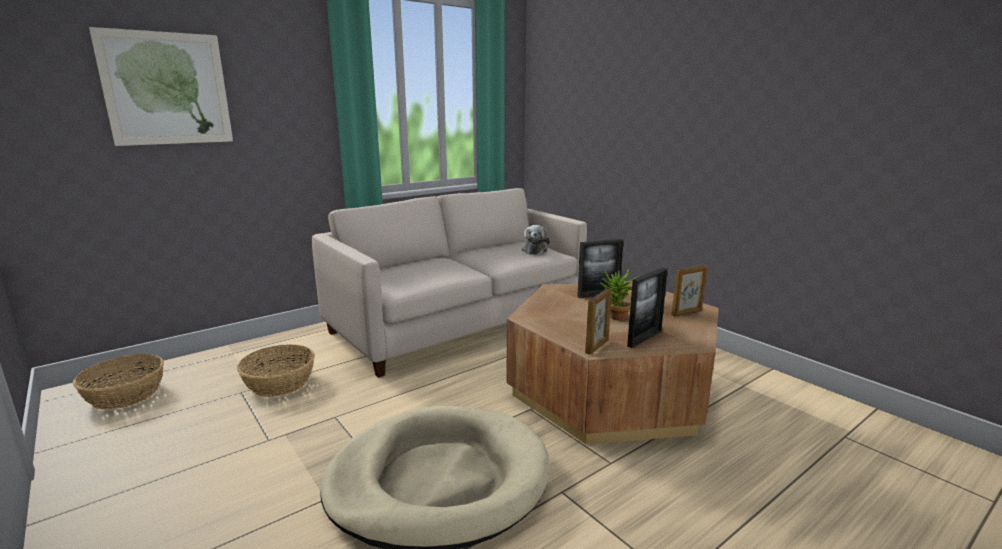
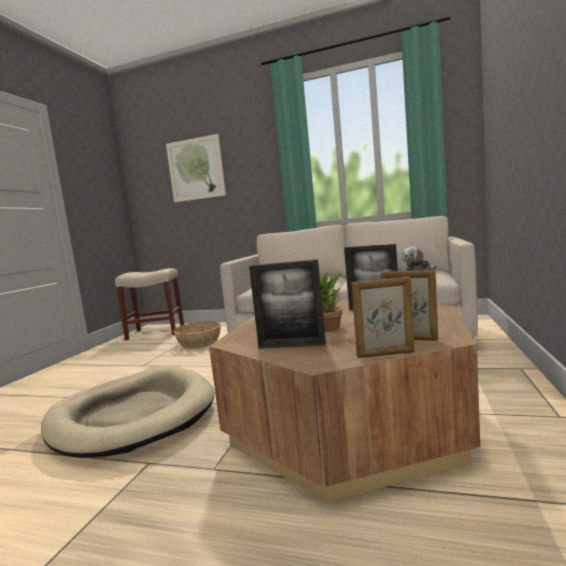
camera: 55 degrees right, 10 degrees down
(126, 394) = (156, 332): basket -> beige stool
(597, 346) = (242, 340): picture frame -> picture frame (385, 354)

